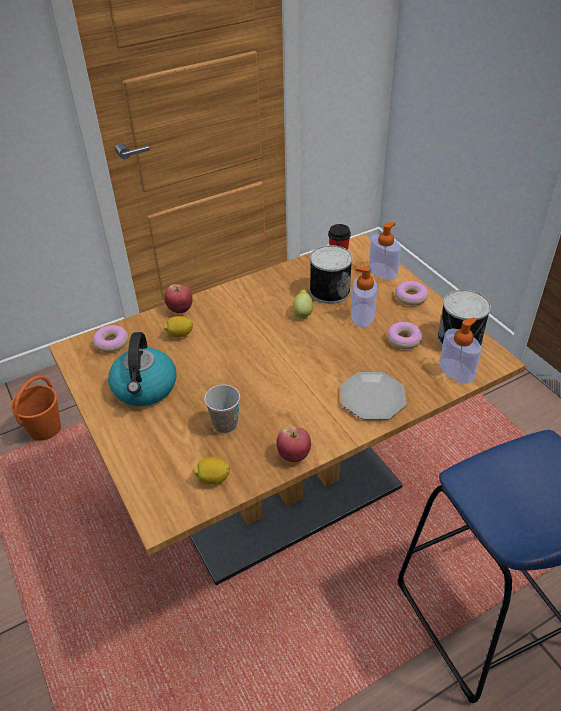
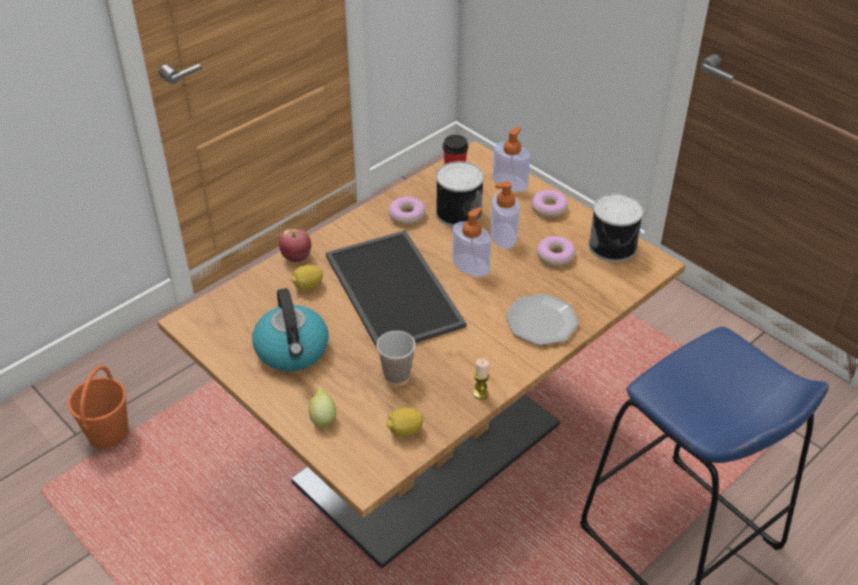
camera: 15 degrees left, 0 degrees up
(111, 342) = (232, 307): donut -> donut (407, 215)
(252, 349) = (396, 291): none -> tray
(294, 455) = (480, 393): apple -> candle
(302, 313) = (437, 242): lemon -> lemon (323, 418)
(456, 371) = (618, 281): soap dispenser -> soap dispenser (470, 265)

